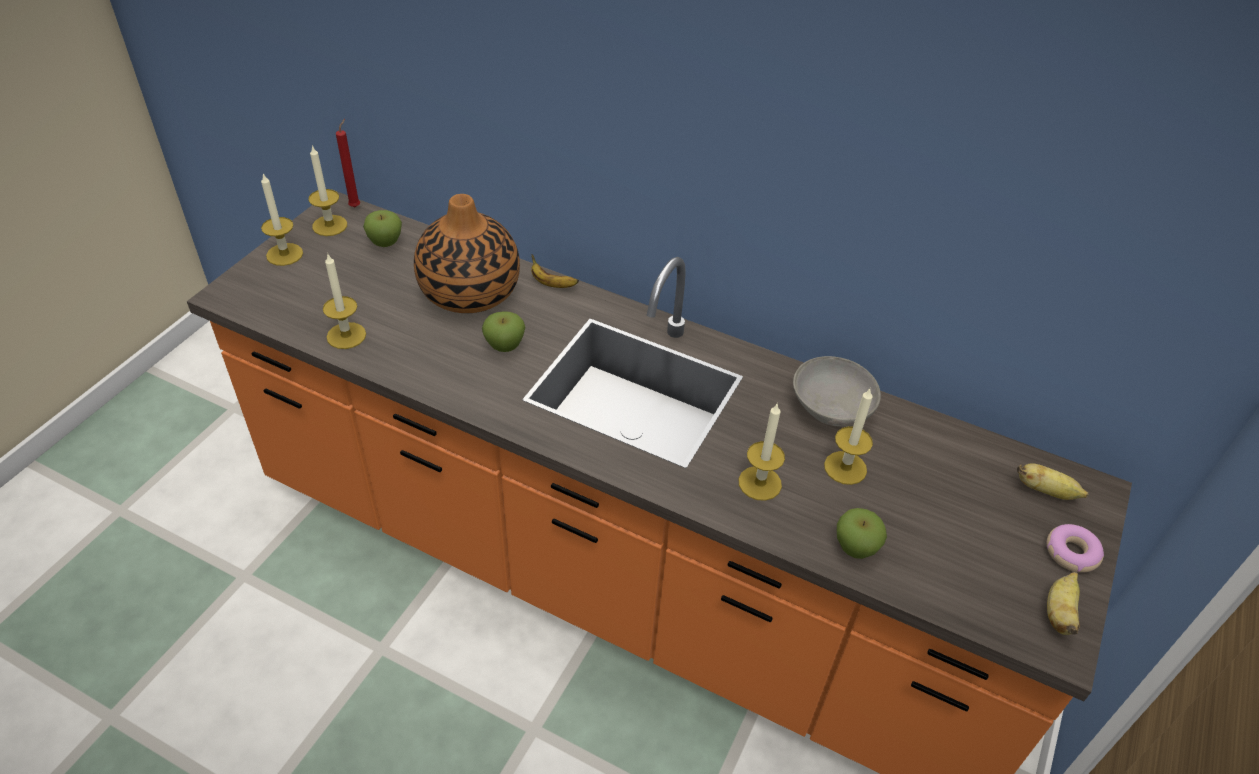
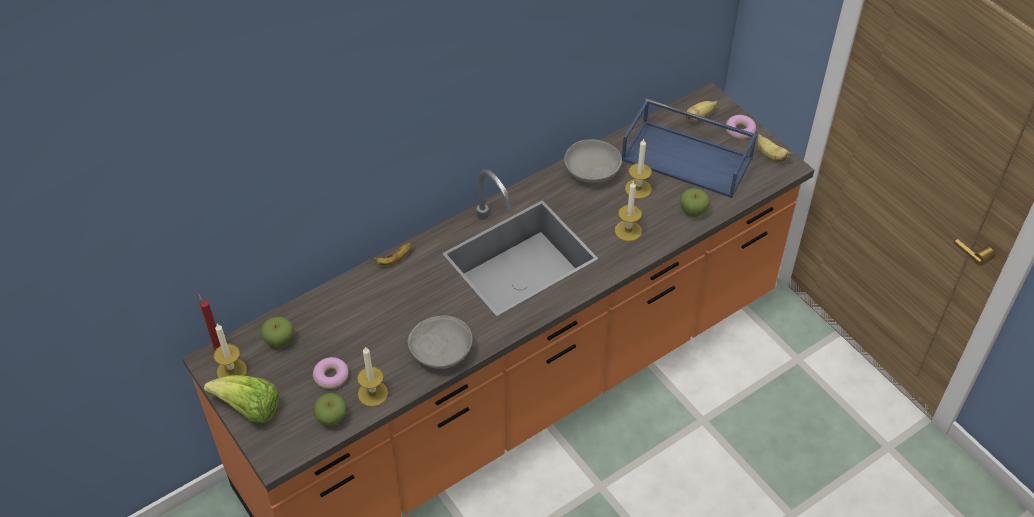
camera: 60 degrees left, 5 degrees up
(284, 254) = (249, 409): candle -> lettuce
(356, 295) = (331, 376): none -> donut
(434, 371) = (441, 354): none -> grey bowl
(469, 292) = (371, 308): vase -> none
(504, 346) = (440, 308): apple -> apple (332, 419)
(954, 506) = (688, 158): none -> blue tray

